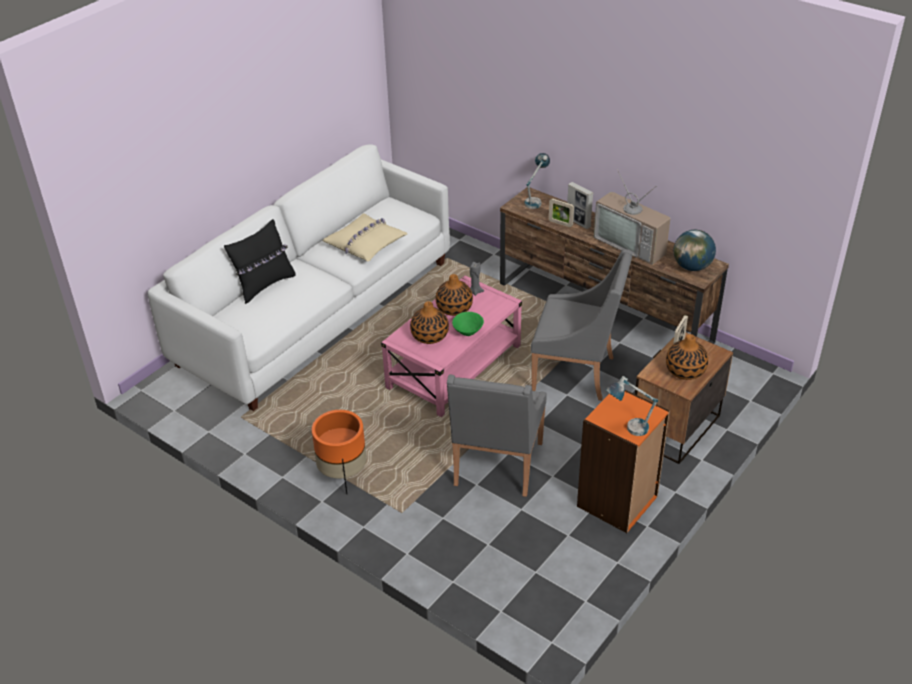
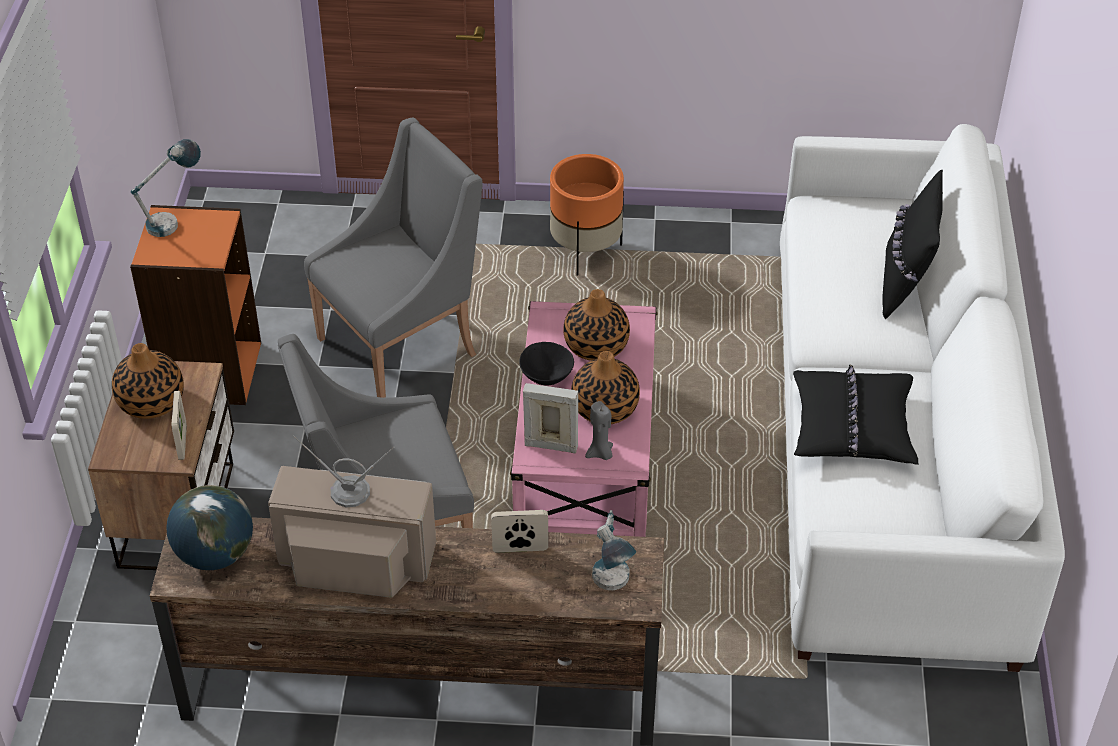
camera: 145 degrees right, 5 degrees up
(365, 244) = (852, 426): beige pillow -> black pillow
(467, 332) = (546, 377): green bowl -> black bowl
(496, 466) = (402, 346): grey armchair -> grey armchair turned 75 degrees clockwise
(578, 223) = (488, 567): picture frame -> picture frame (551, 446)

